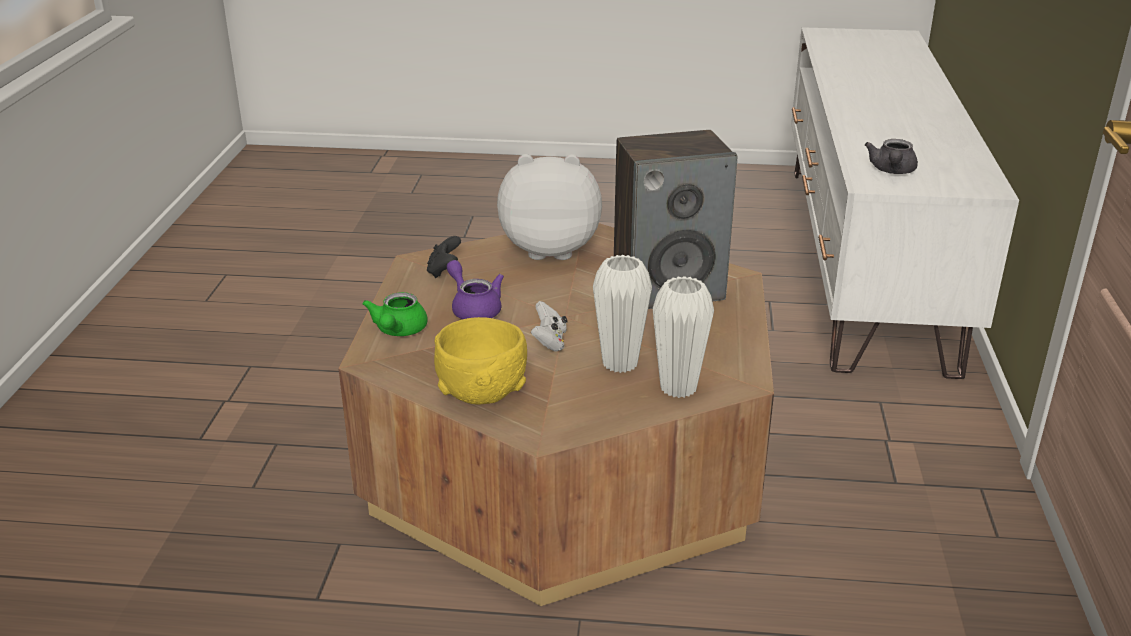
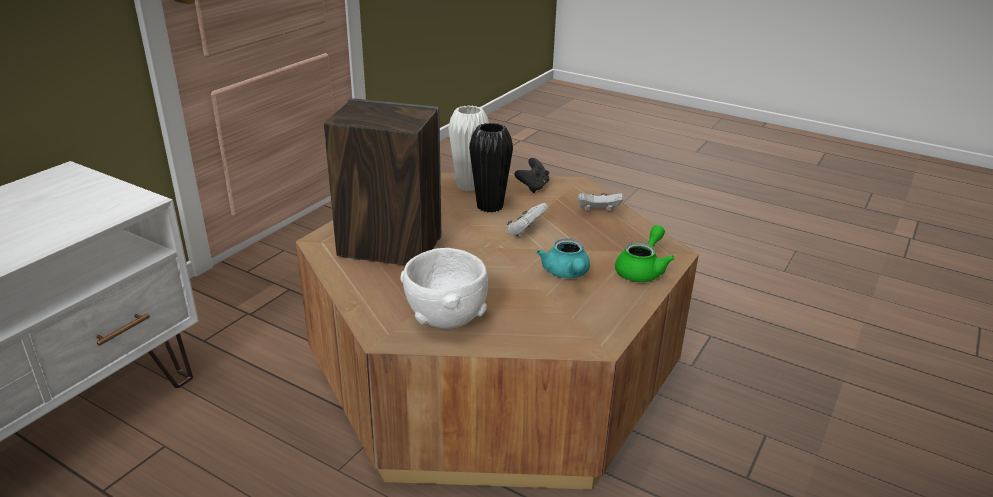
camera: 155 degrees left, 0 degrees up
(444, 271) = (573, 321): black game controller -> black game controller (533, 187)
(474, 308) = (566, 273): purple teapot -> turquoise teapot
(482, 394) = (598, 211): yellow bowl -> white game controller
(550, 249) = (446, 318): plush toy -> white bowl
(620, 363) = (490, 206): white vase -> black vase
(891, 171) = (85, 208): grey teapot -> none

